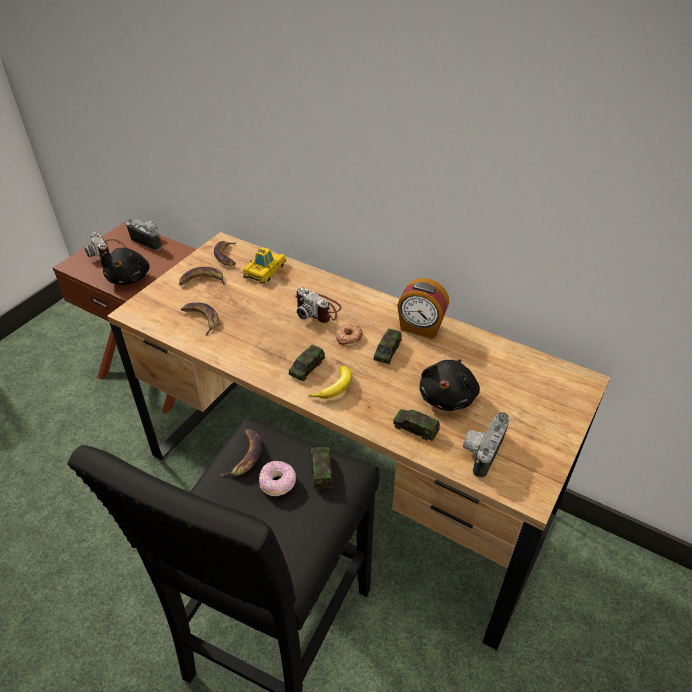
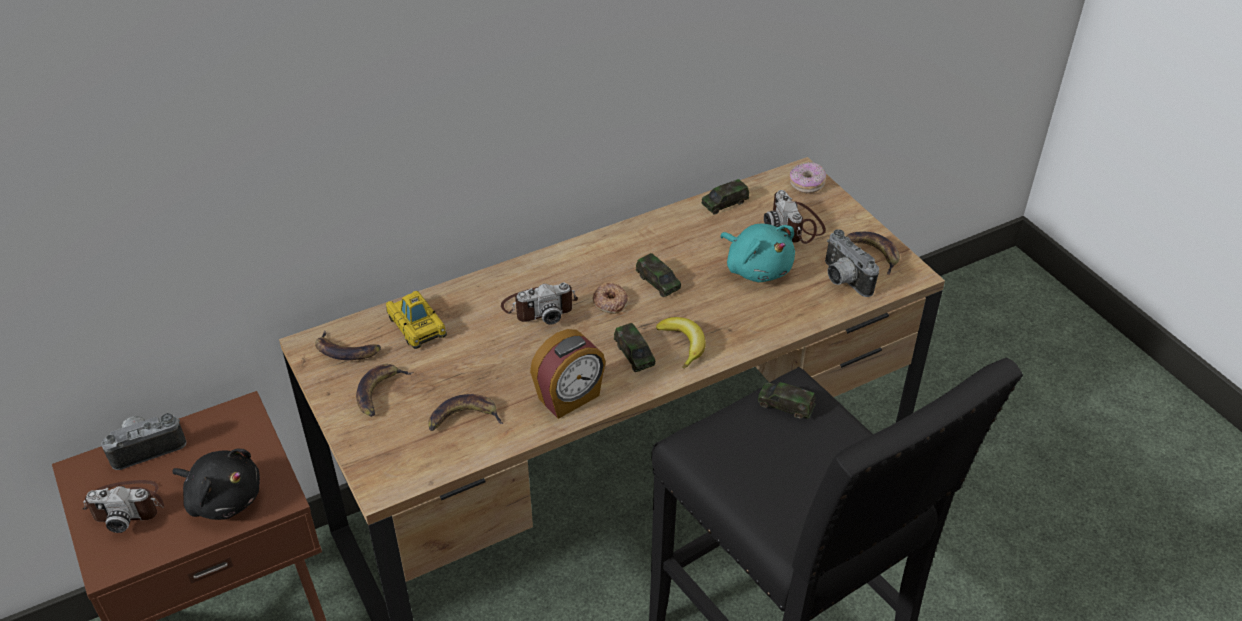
camera: 60 degrees left, 0 degrees up
(245, 455) = (723, 459): banana -> banana (871, 253)
(278, 483) = (779, 446): donut -> donut (806, 184)
(415, 428) = (784, 309): toy car -> toy car (725, 203)
(420, 328) = (640, 242): alarm clock -> alarm clock (570, 398)
(448, 396) = (757, 268): black plush toy -> turquoise plush toy
(519, 400) = (796, 225): none -> camera

